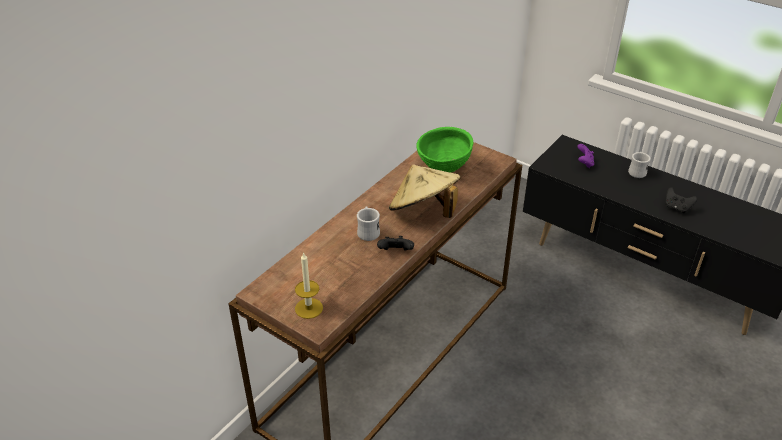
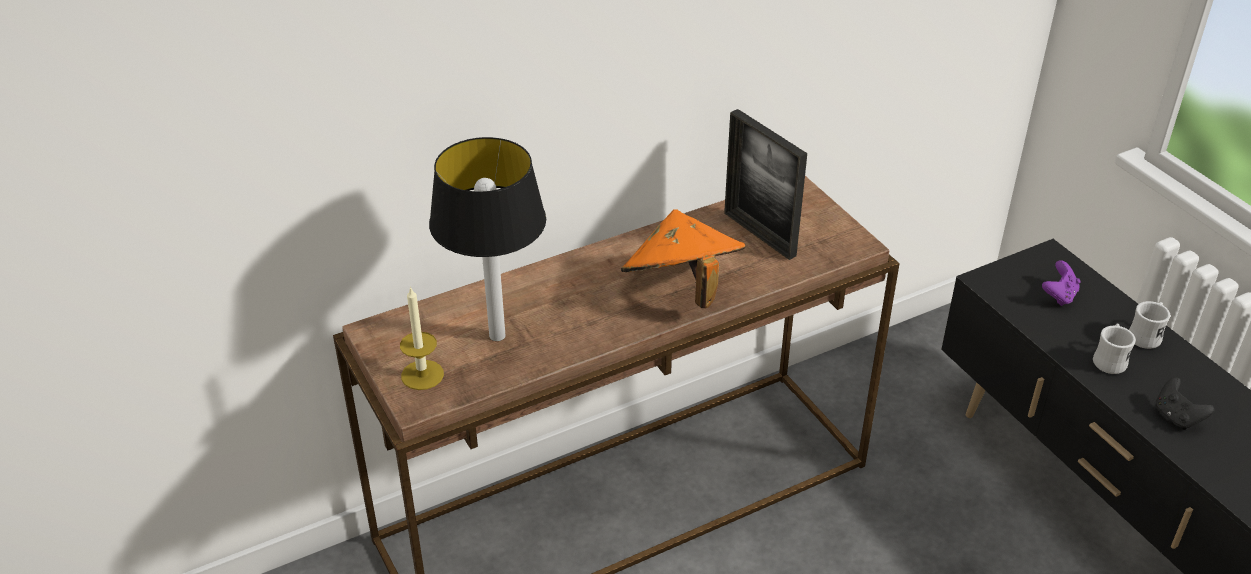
camera: 25 degrees right, 0 degrees up
(336, 270) = (496, 335): none -> table lamp
(368, 231) = (579, 293): white mug -> white mug (1109, 360)
(395, 252) = (596, 336): black game controller -> none
(424, 211) = (682, 289): beige hat -> orange hat
(443, 169) = (759, 234): green bowl -> picture frame

